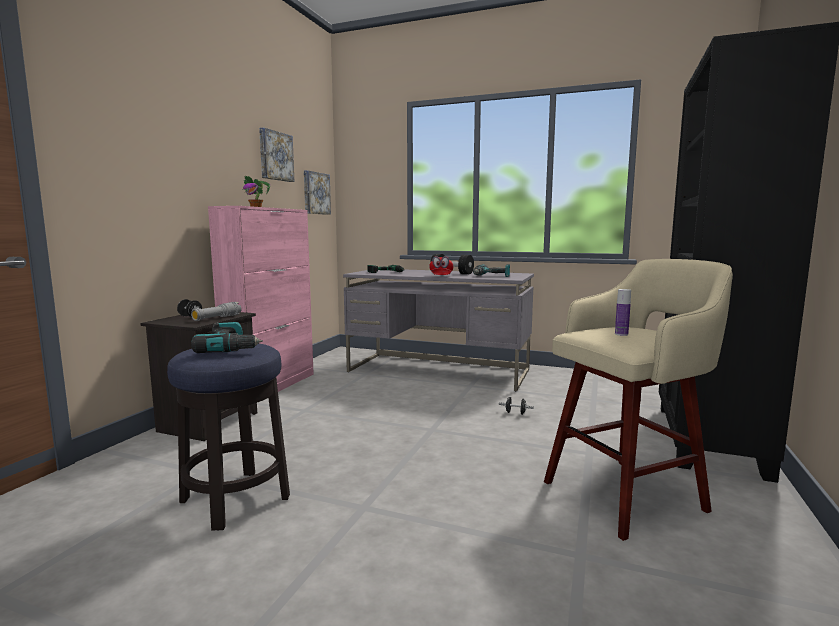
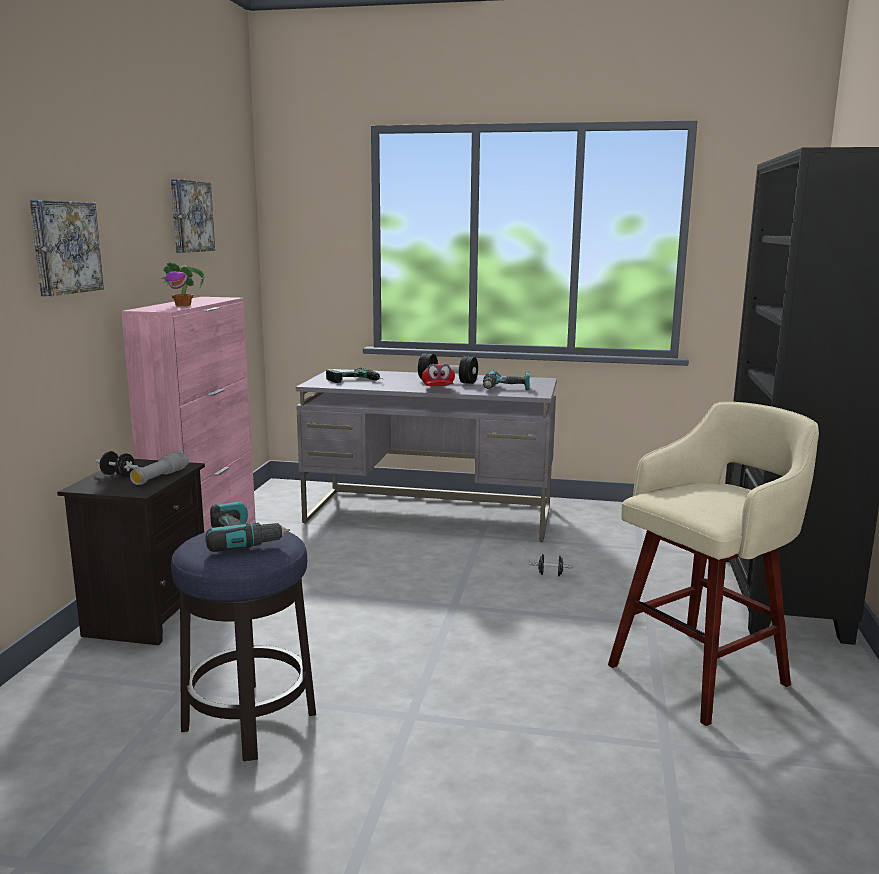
camera: 10 degrees left, 5 degrees up
(315, 193) = (237, 260): picture -> picture (64, 247)
(621, 334) = (701, 499): bottle -> none

